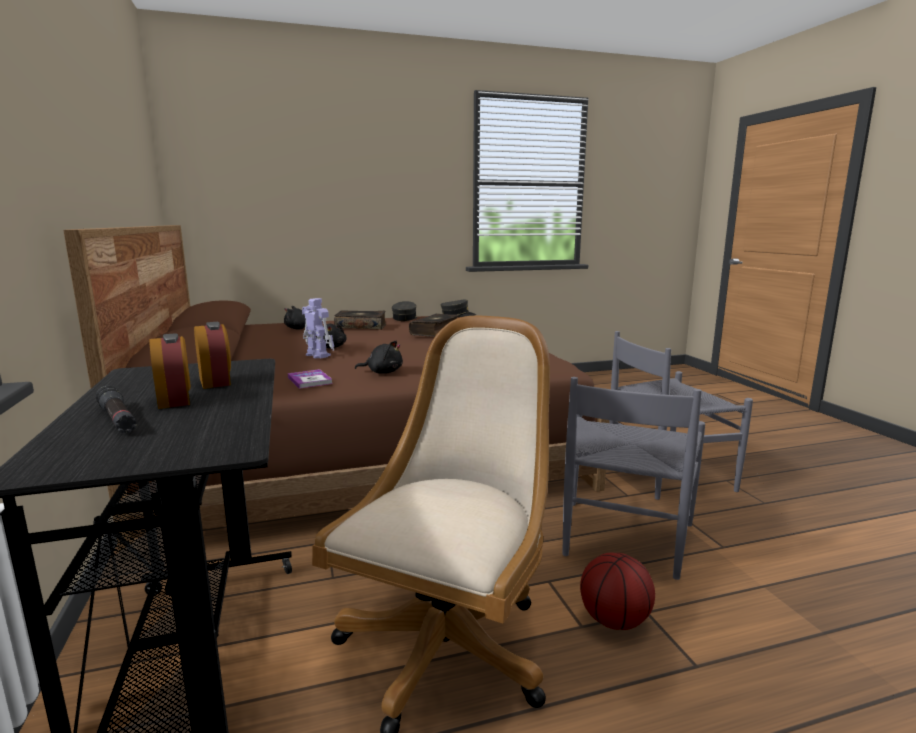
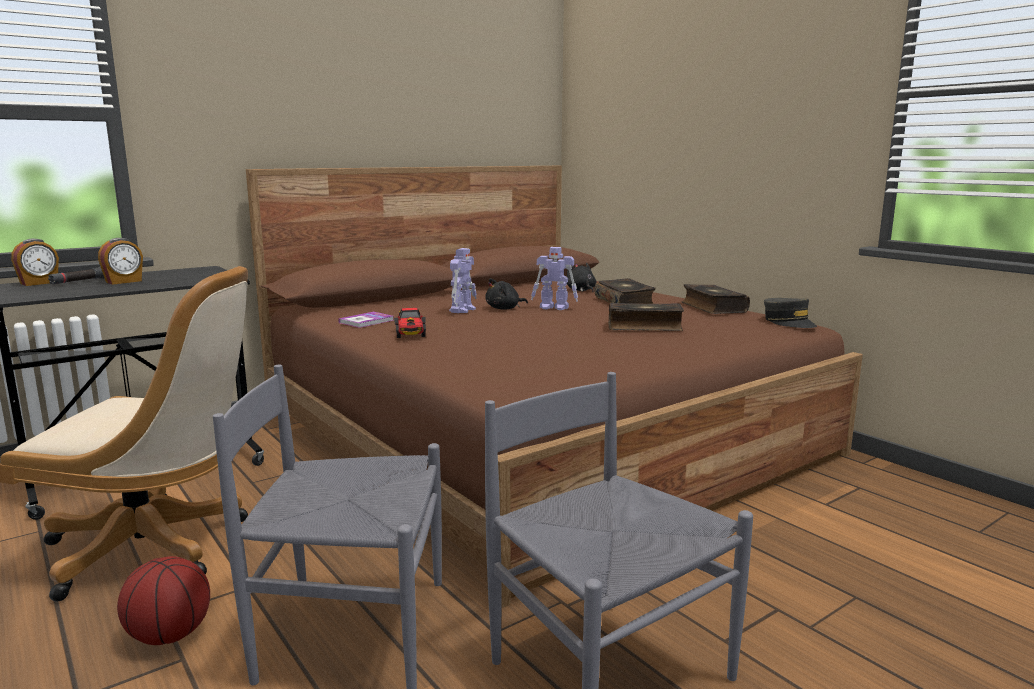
camera: 70 degrees right, 0 degrees up
(216, 382) = (170, 280): alarm clock -> alarm clock (39, 283)
(353, 338) = (554, 307): none -> toy robot
(382, 372) = (410, 334): black plush toy -> toy car
(404, 318) = (712, 308): grey cap -> book

